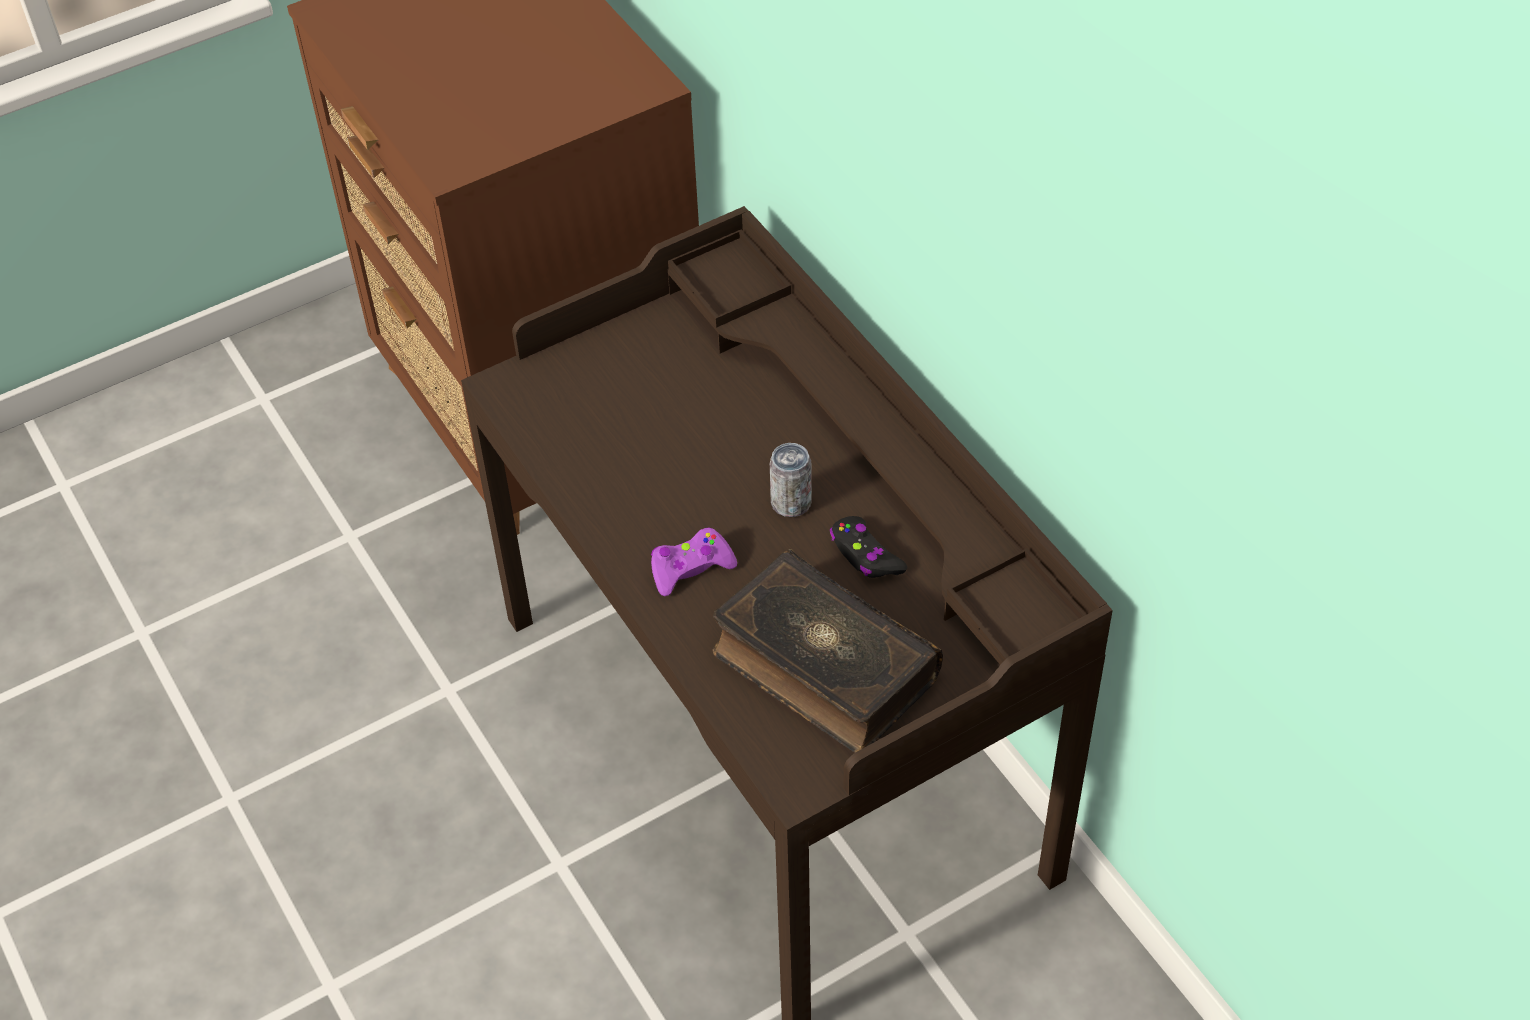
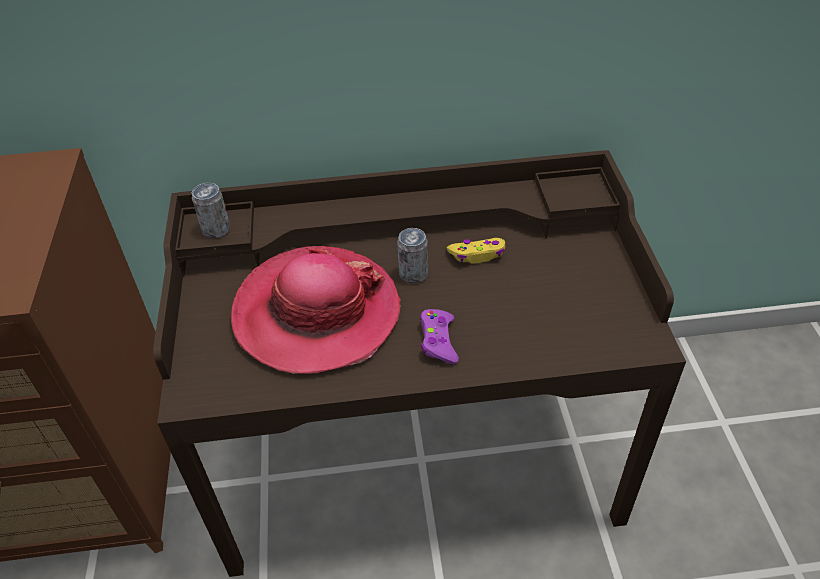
camera: 65 degrees left, 5 degrees down
(675, 438) = (316, 313): none -> hat
(728, 279) = (216, 230): none -> can
(823, 666) = (558, 301): book -> none
(865, 555) = (477, 255): black game controller -> yellow game controller

